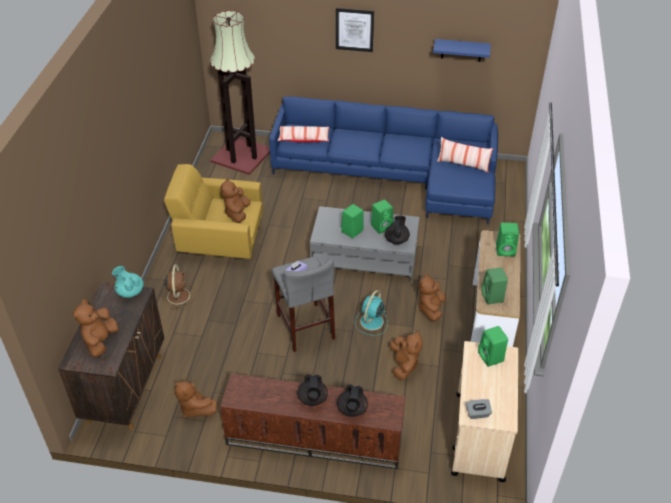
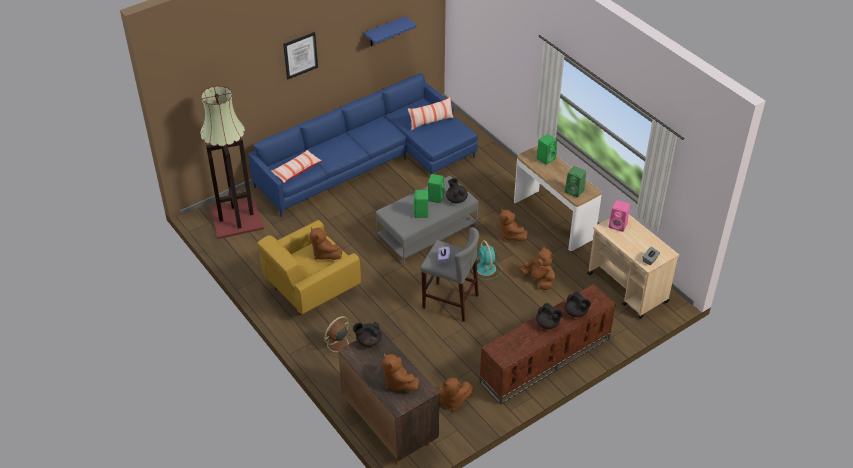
camera: 45 degrees left, 0 degrees up
(130, 291) = (368, 341): turquoise teapot -> black teapot
(178, 295) = (337, 344): brown fan -> brown fan turned 90 degrees counterclockwise
(491, 357) = (618, 225): green speaker -> pink speaker

